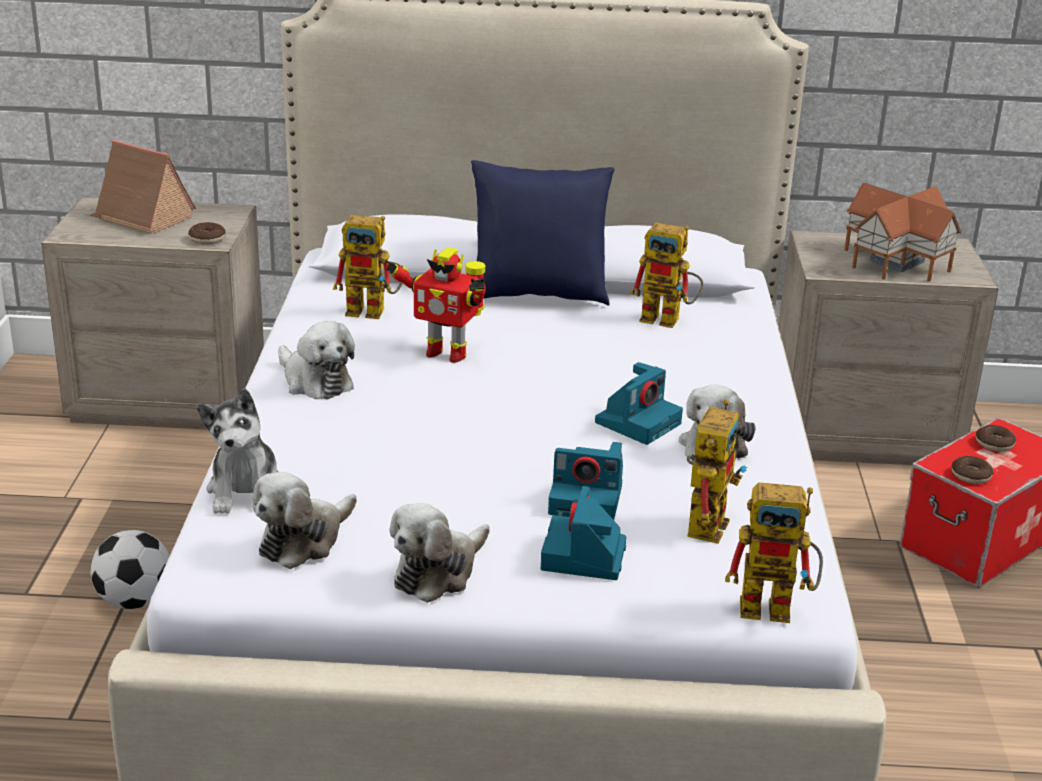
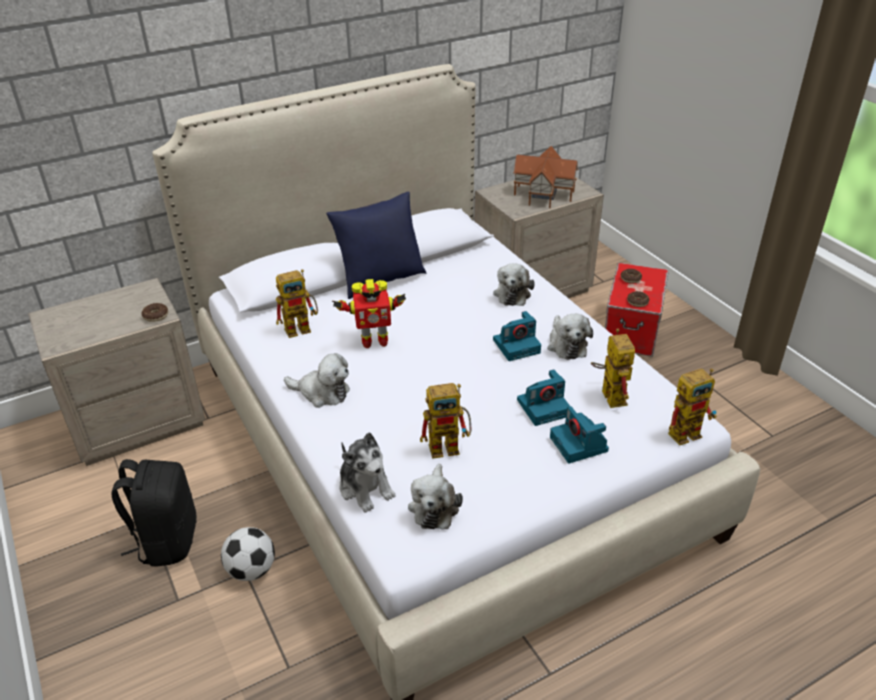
camera: 30 degrees left, 10 degrees up
(76, 530) = (167, 540): none -> black backpack
(142, 217) = (91, 314): toy house -> none
(438, 572) = (522, 490): plush toy -> plush toy (512, 293)
(638, 422) = (517, 345): camera -> camera turned 60 degrees clockwise
(669, 320) = (464, 271): toy robot -> toy robot (450, 446)

